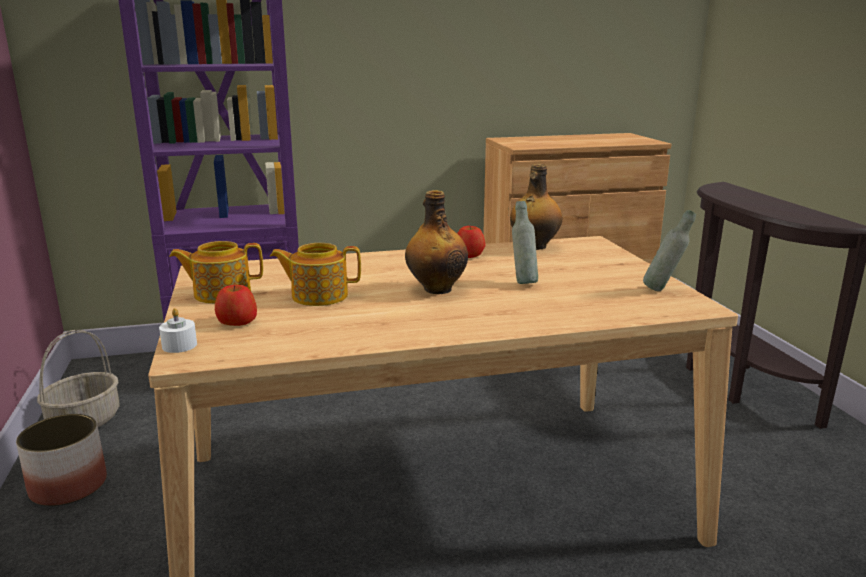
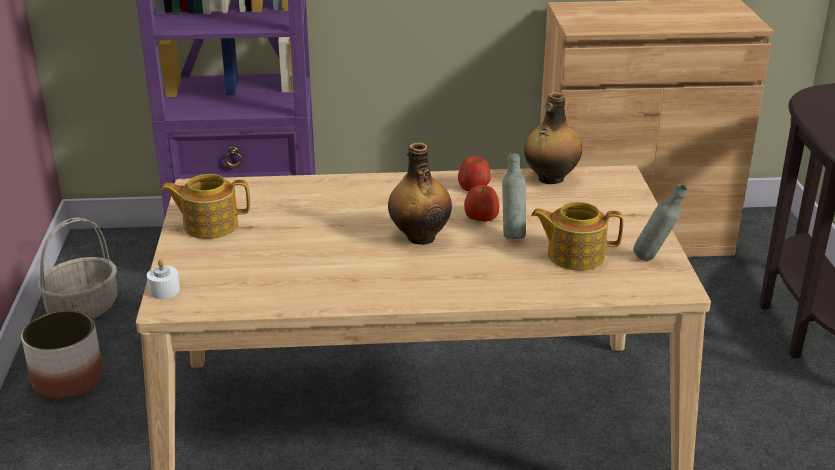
camera: 10 degrees right, 10 degrees up
(237, 322) = (218, 265): apple -> apple (481, 217)
(318, 296) = (301, 236): teapot -> teapot (574, 255)

